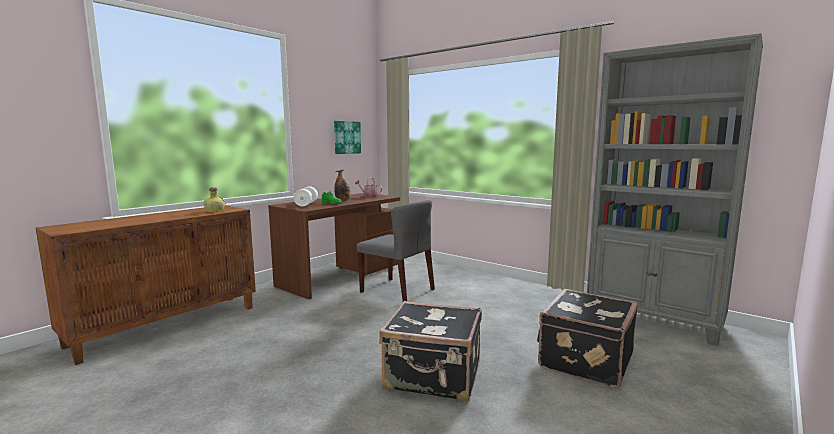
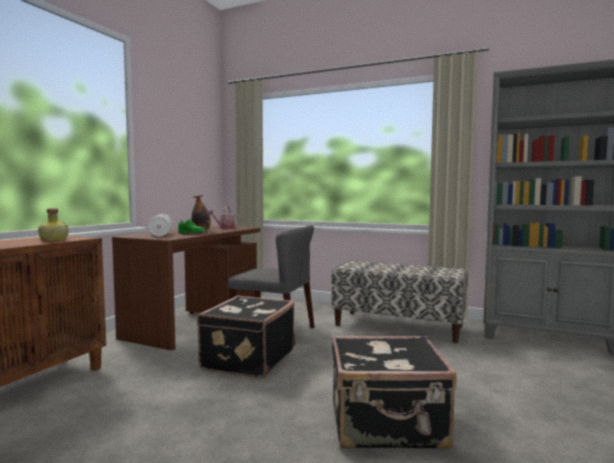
camera: 15 degrees left, 5 degrees down
(346, 137) = (192, 163): picture -> none
(512, 295) = (398, 326): none -> bench
(584, 360) = (523, 385): black suitcase -> black suitcase (246, 359)

